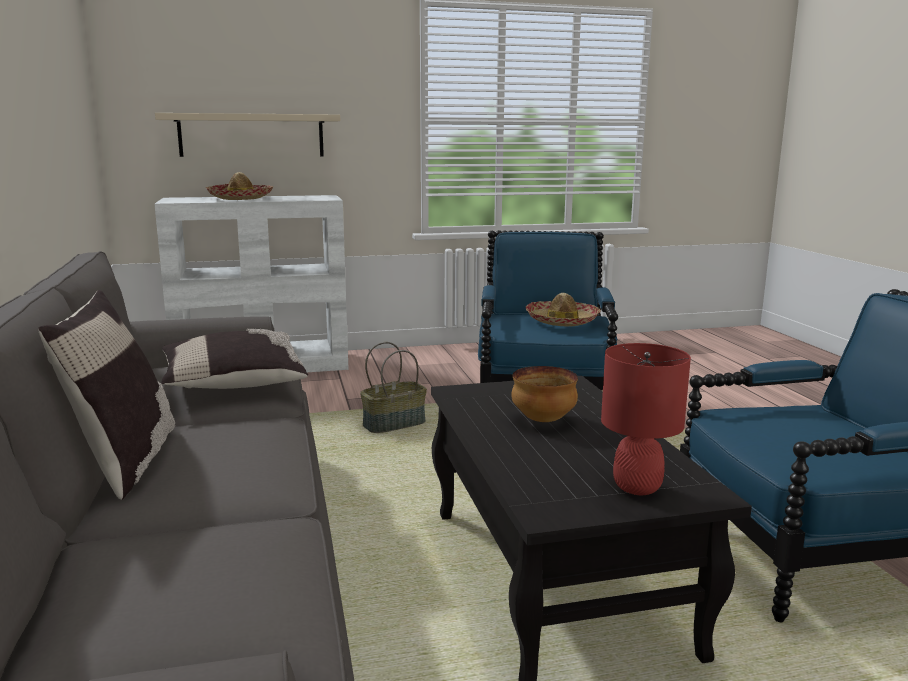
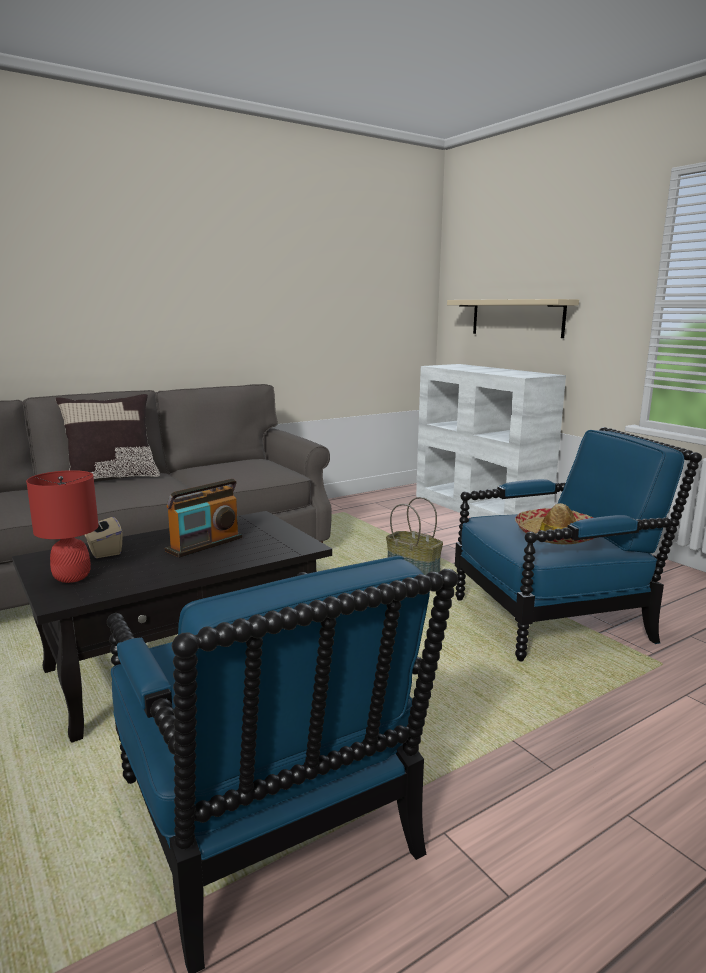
camera: 70 degrees right, 0 degrees up
(234, 382) = (236, 472): pillow -> none
(240, 198) = (484, 369): hat -> none
(536, 471) = (103, 550): none -> beige tissue box
(542, 420) = (205, 544): bowl -> radio

